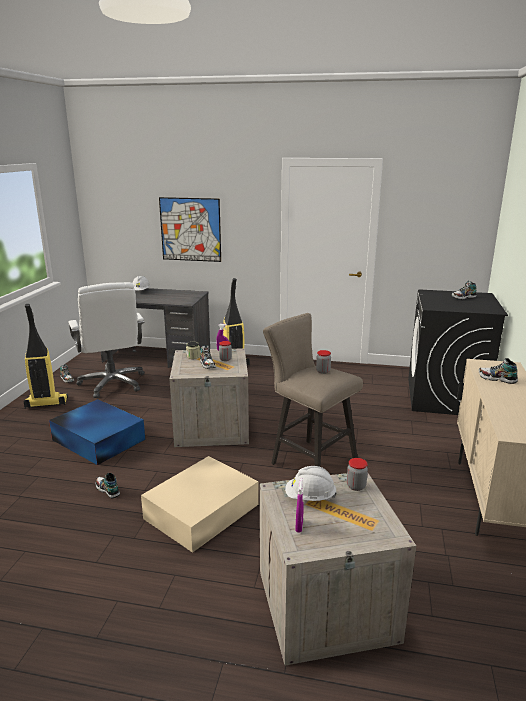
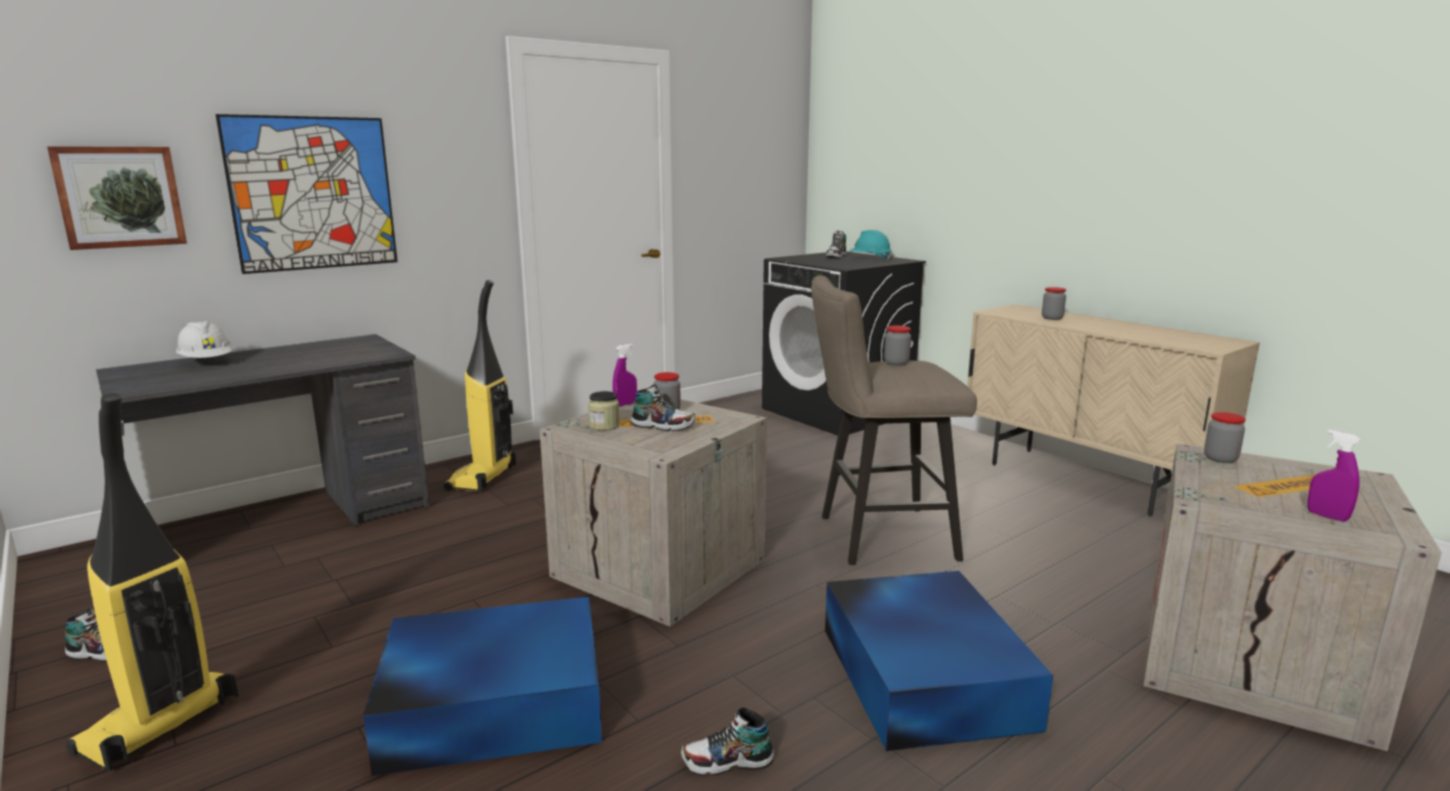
camera: 50 degrees left, 5 degrees down
(113, 383) = (278, 602): white office chair -> none
(128, 227) = (120, 197): none -> picture
(203, 511) = (924, 674): beige storage box -> blue storage box
(310, 498) = (1240, 489): white hard hat -> none
(473, 305) = (869, 260): none -> turquoise hard hat
(497, 379) = (1052, 318): shoe -> jar

